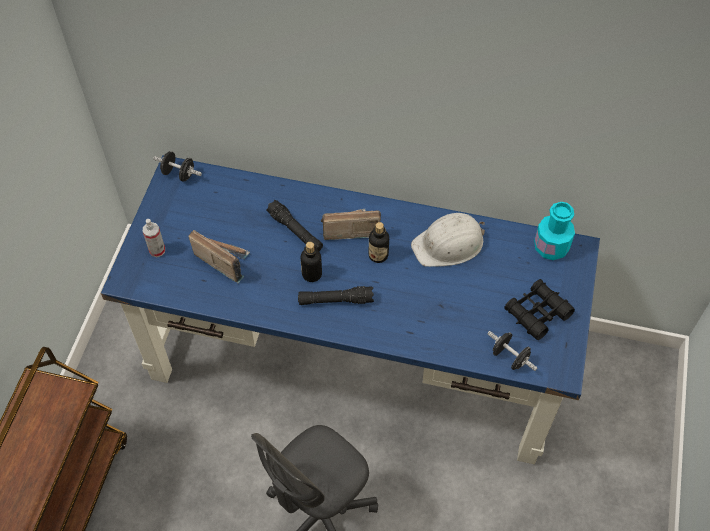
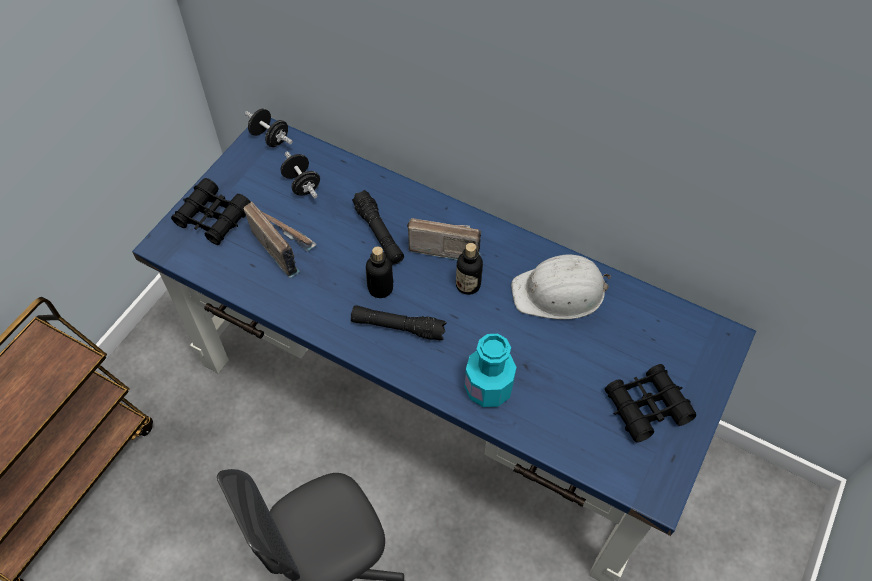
camera: 15 degrees right, 0 degrees up
(157, 250) = (213, 218): spray bottle -> black binoculars
(509, 357) = (593, 455): black dumbbell -> black dumbbell (302, 184)
(551, 247) = (688, 327): turquoise bottle -> turquoise bottle (488, 388)

